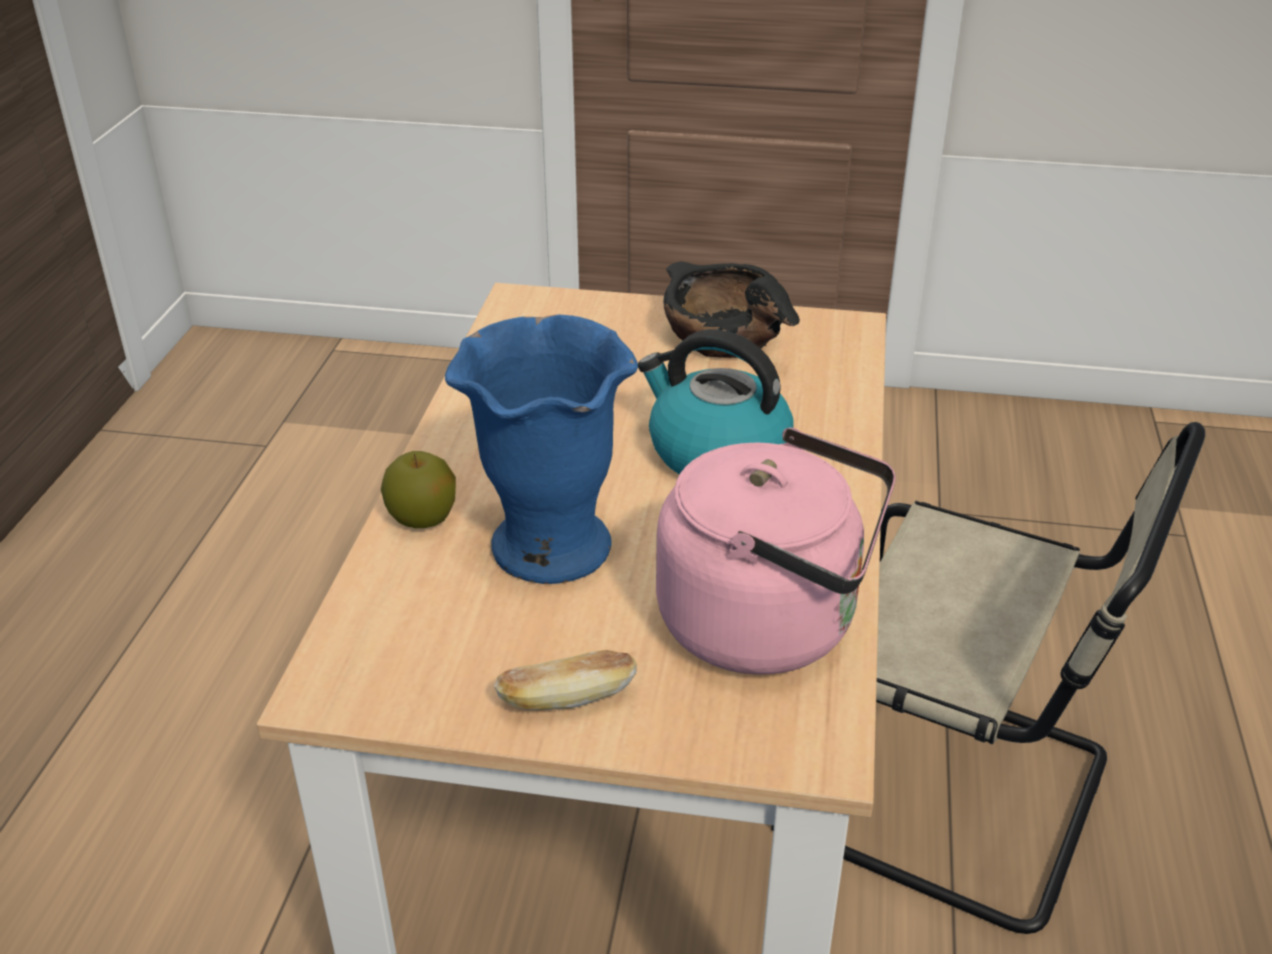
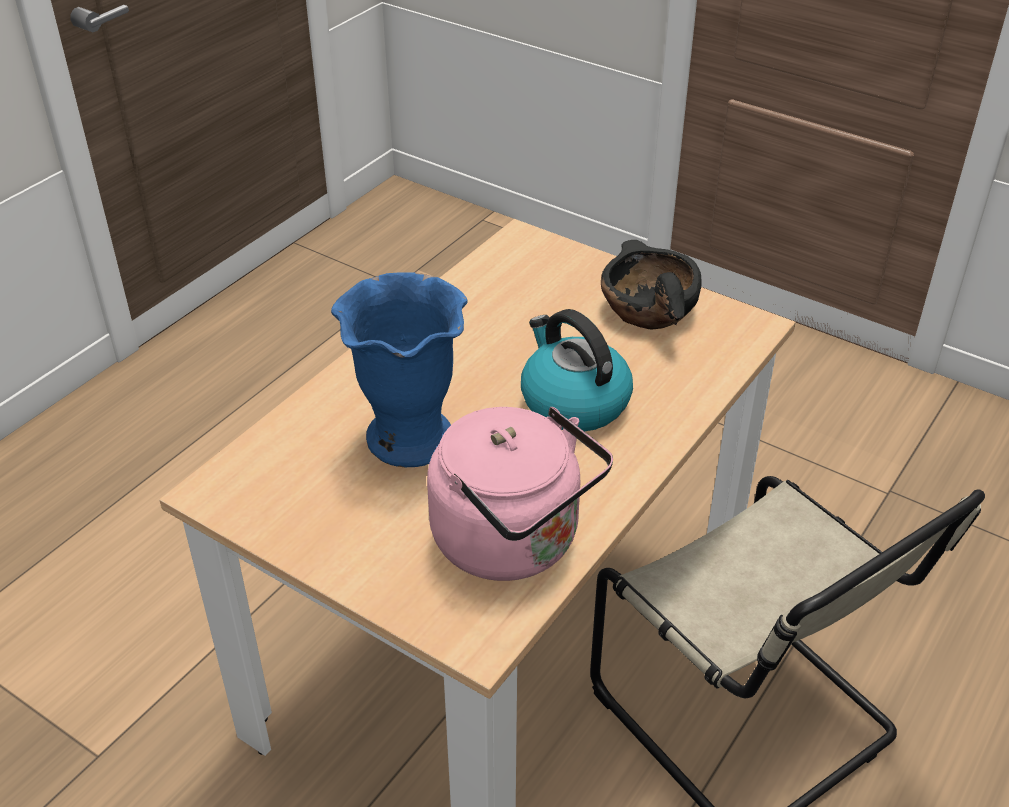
camera: 25 degrees right, 5 degrees up
(422, 519) = (342, 391): apple -> none
(567, 699) = (346, 548): bread -> none

